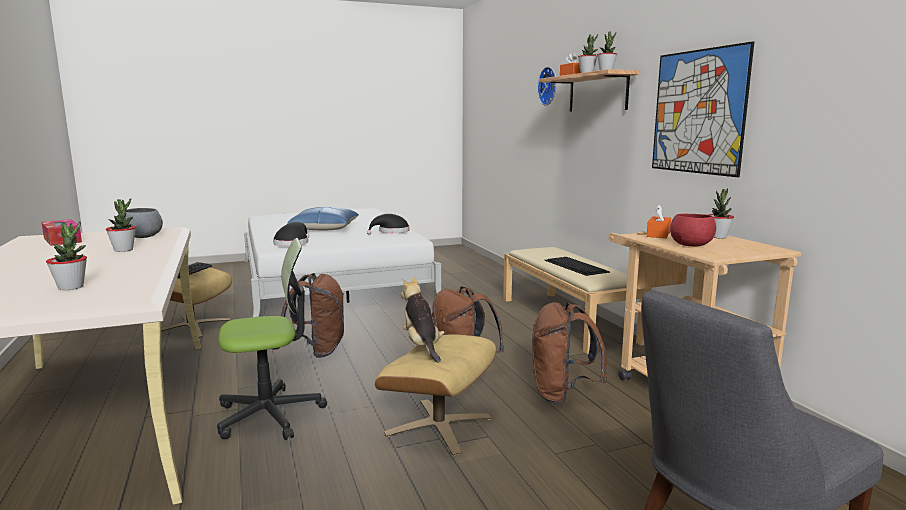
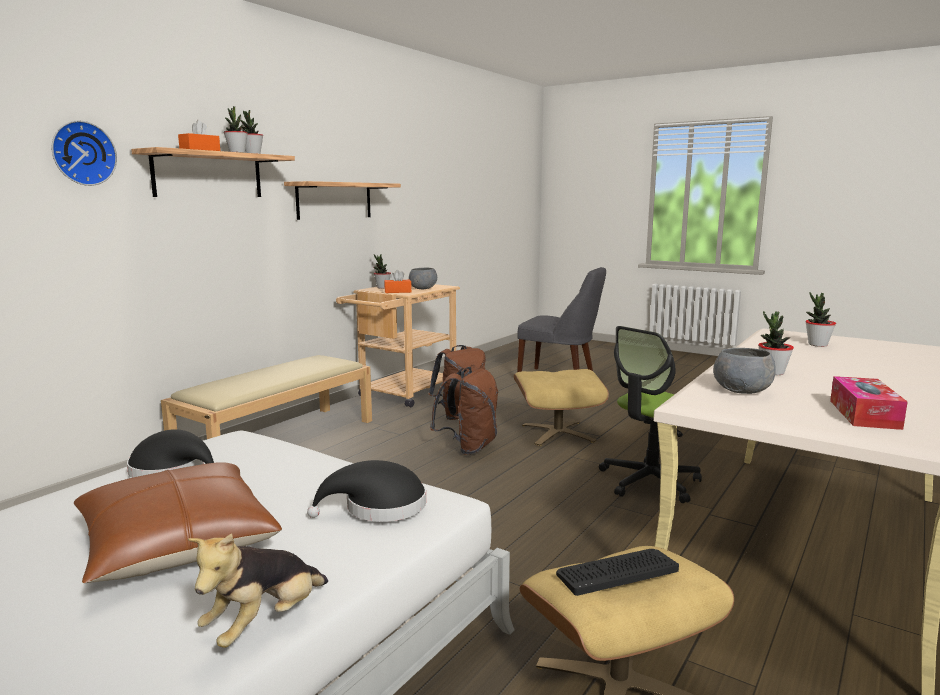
camera: 125 degrees left, 0 degrees up
(270, 414) = (649, 482): office chair -> office chair turned 75 degrees counterclockwise
(318, 351) = (524, 520): brown backpack -> none
(325, 228) = (177, 543): blue pillow -> brown pillow
(422, 346) = (564, 378): plush toy -> plush toy (264, 623)
(576, 266) = (294, 369): keyboard -> none
(691, 245) = (422, 288): red bowl -> grey bowl
(698, 112) = (334, 200): picture -> shelf

